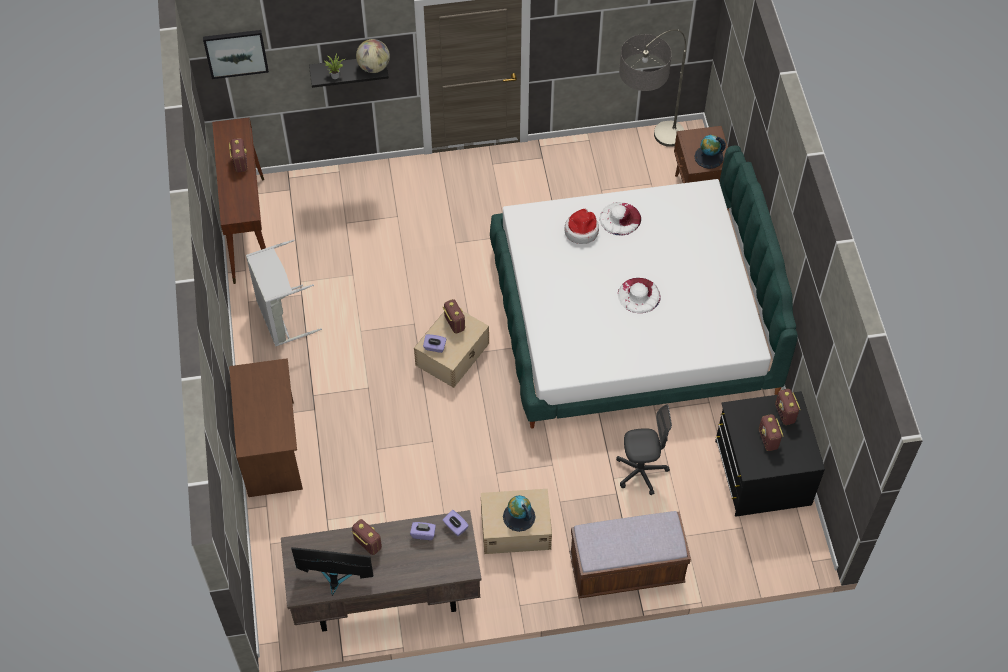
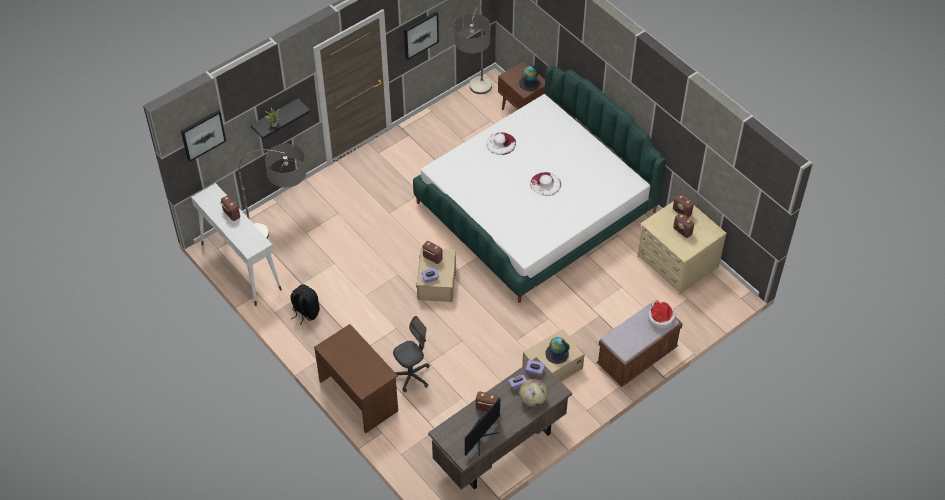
camera: 30 degrees left, 5 degrees down
(248, 229) = (240, 266): brown console table -> white console table
(281, 318) = (305, 312): grey laundry basket -> black backpack
(315, 222) = (284, 241): none -> floor lamp
(335, 578) = (481, 438): monitor -> monitor turned 150 degrees clockwise
(374, 67) = (296, 108): globe -> globe (533, 400)
(581, 230) = (482, 161): hat -> hat (660, 318)
(586, 38) = (420, 35): none -> picture
(641, 472) = (605, 296): grey office chair -> grey office chair (411, 376)
(761, 473) = (677, 262): black dresser -> beige dresser

